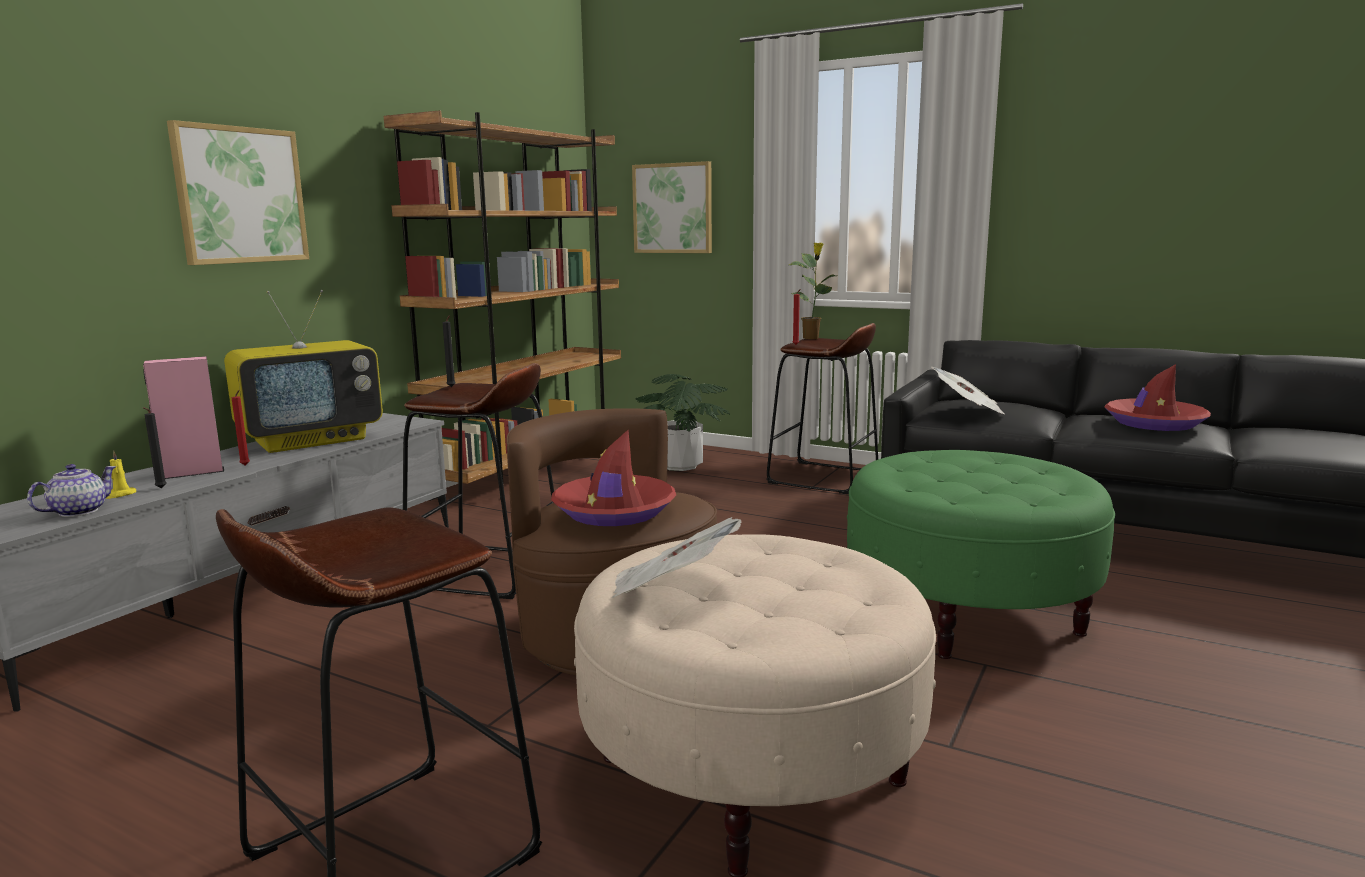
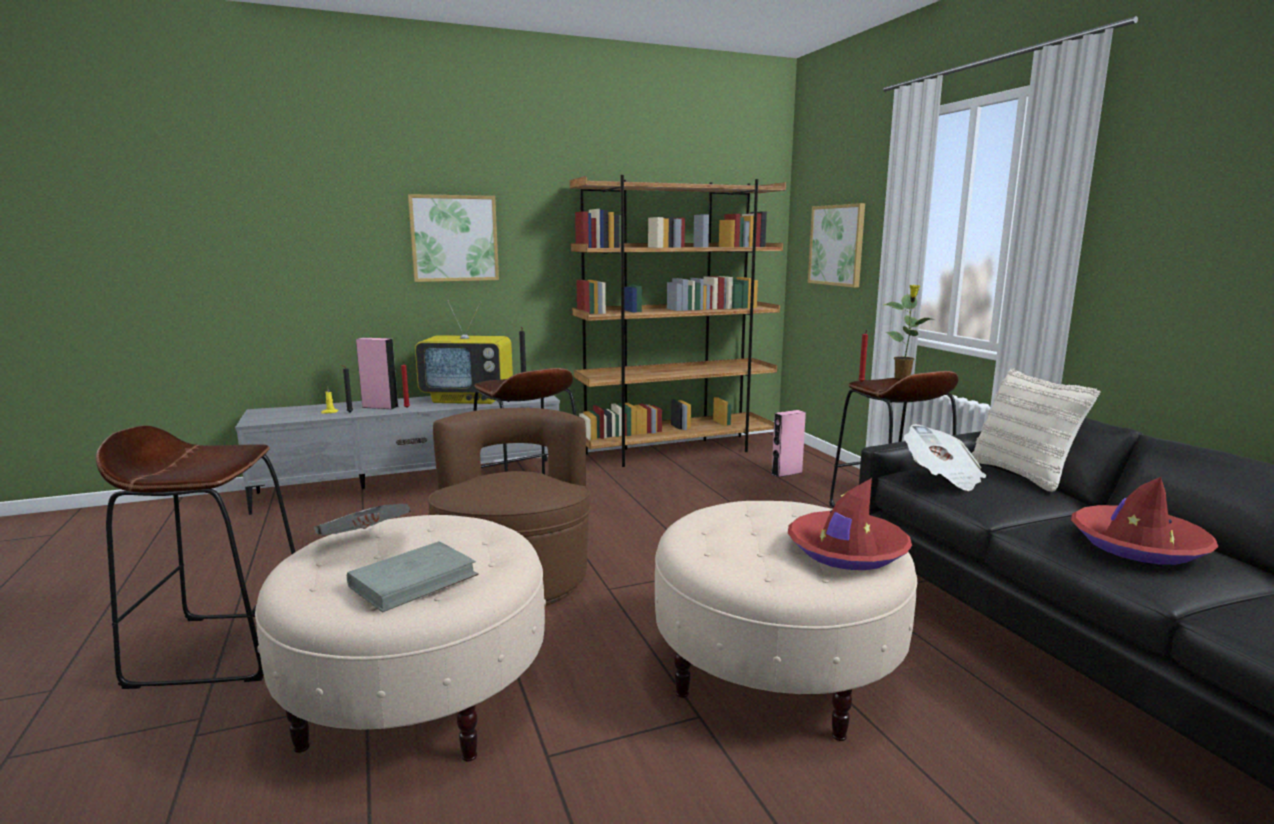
camera: 40 degrees right, 0 degrees up
(78, 511) = (298, 417): teapot -> none
(614, 511) = (485, 485): red hat -> red hat (847, 551)
(680, 466) = (786, 473): potted plant -> pink speaker
(821, 596) = (414, 581): none -> grey book
(968, 612) = (776, 671): green ottoman -> beige ottoman
(998, 399) = (1023, 475): none -> beige pillow

